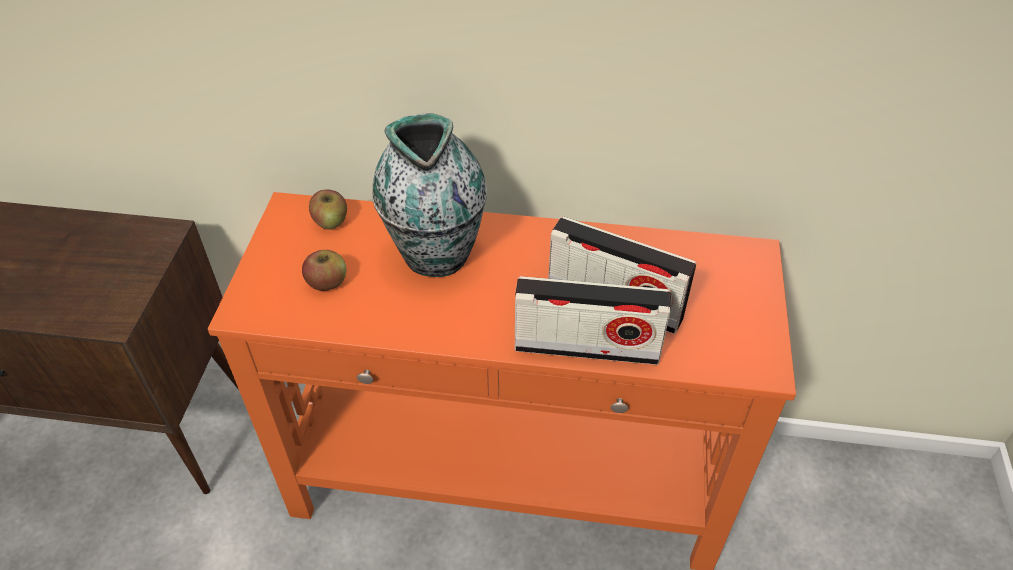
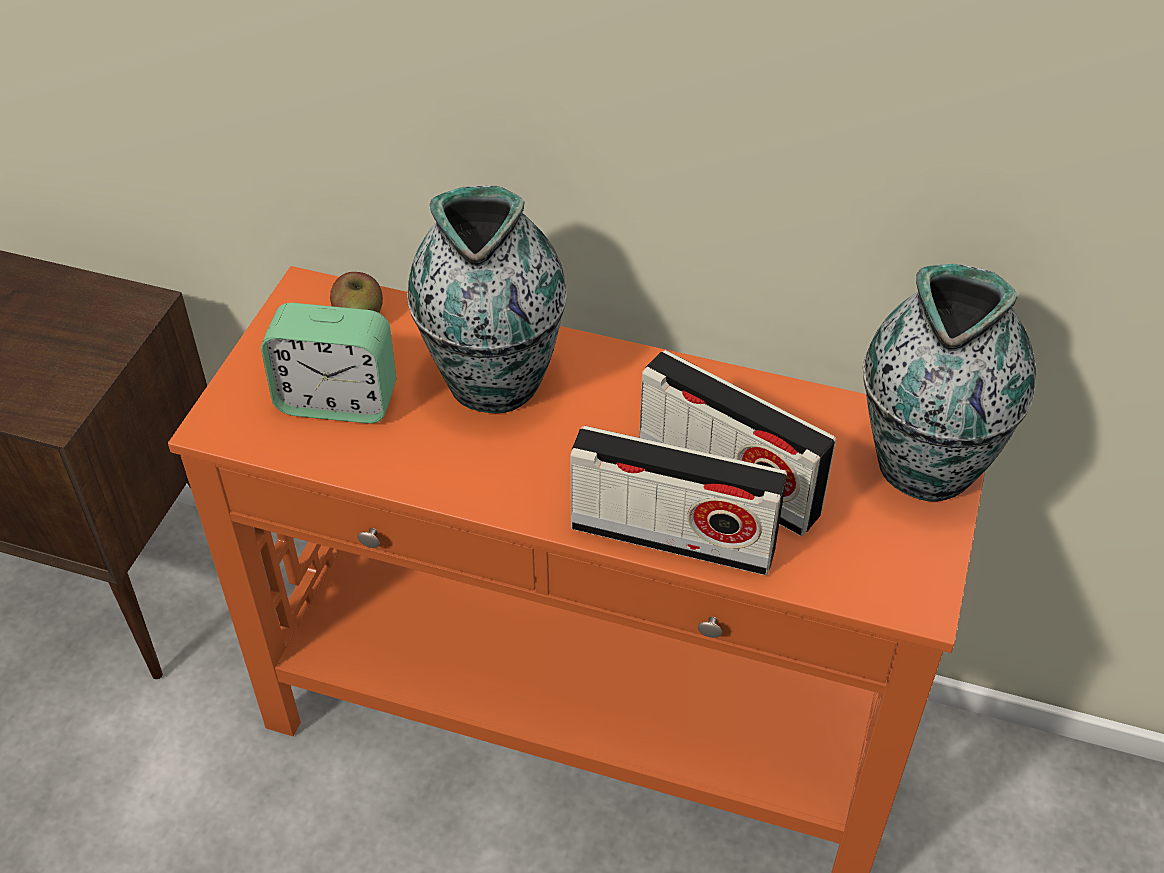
camera: 10 degrees right, 0 degrees up
(327, 282) = (337, 401): apple -> alarm clock
(743, 272) = (926, 462): none -> vase

